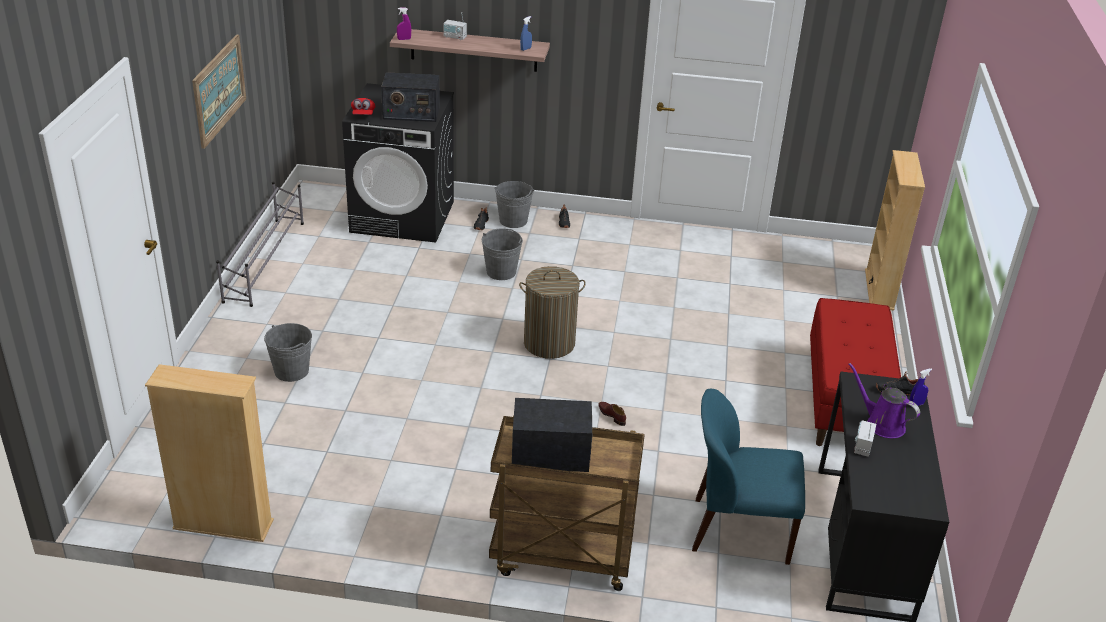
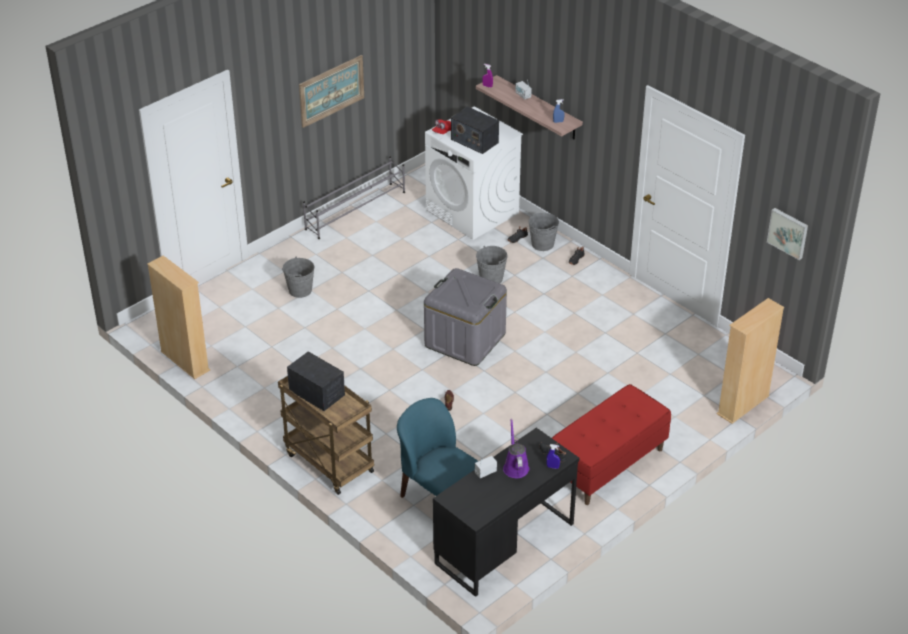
camera: 40 degrees right, 5 degrees up
(403, 216) = (473, 212): black washing machine -> white washing machine
(549, 343) = (465, 340): laundry basket -> grey storage box
(876, 74) = (788, 232): none -> picture

